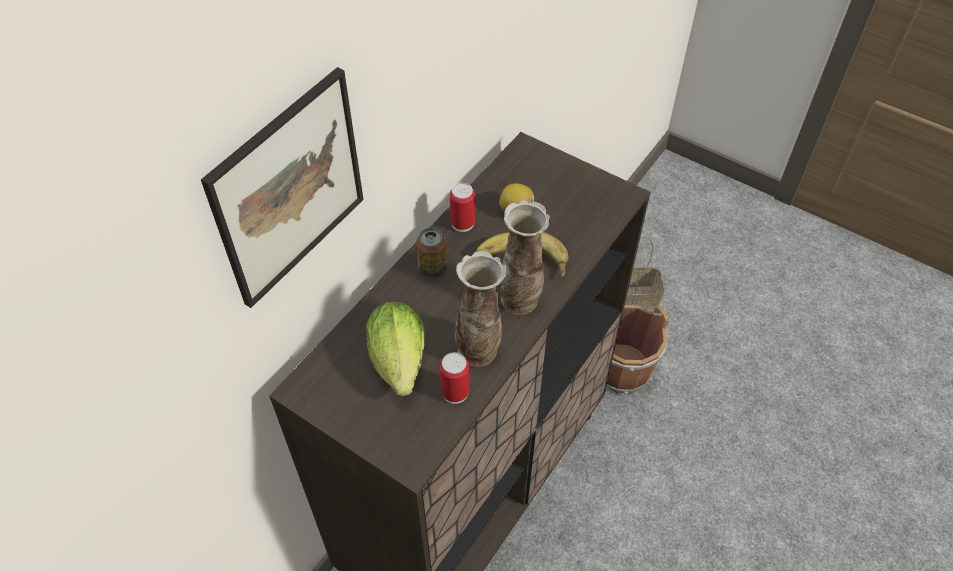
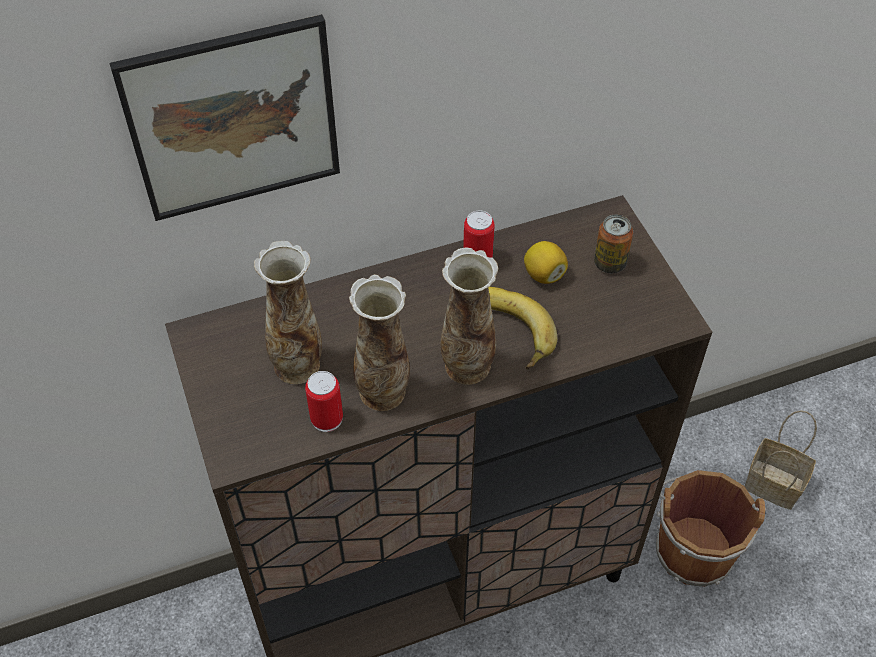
camera: 35 degrees right, 0 degrees up
(400, 366) = (298, 364): lettuce -> vase
(432, 268) = (408, 288): can -> can (610, 263)

